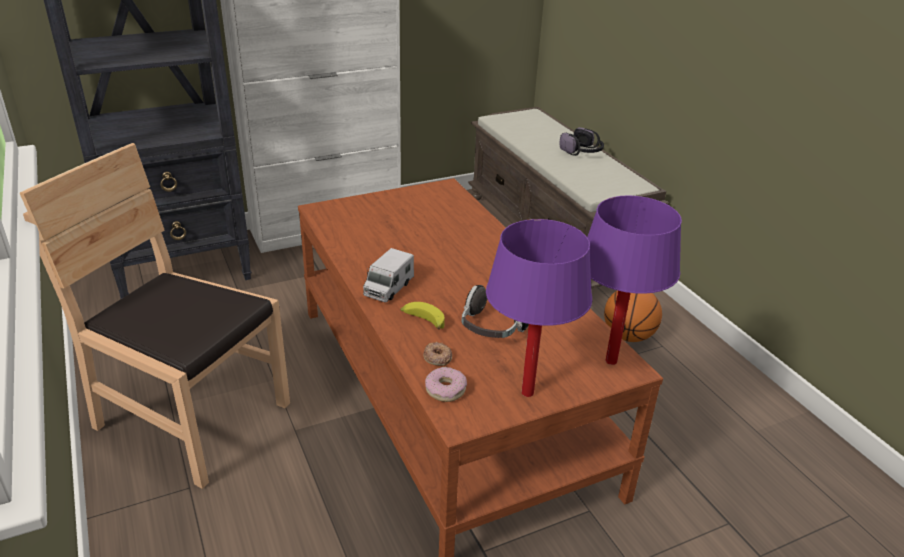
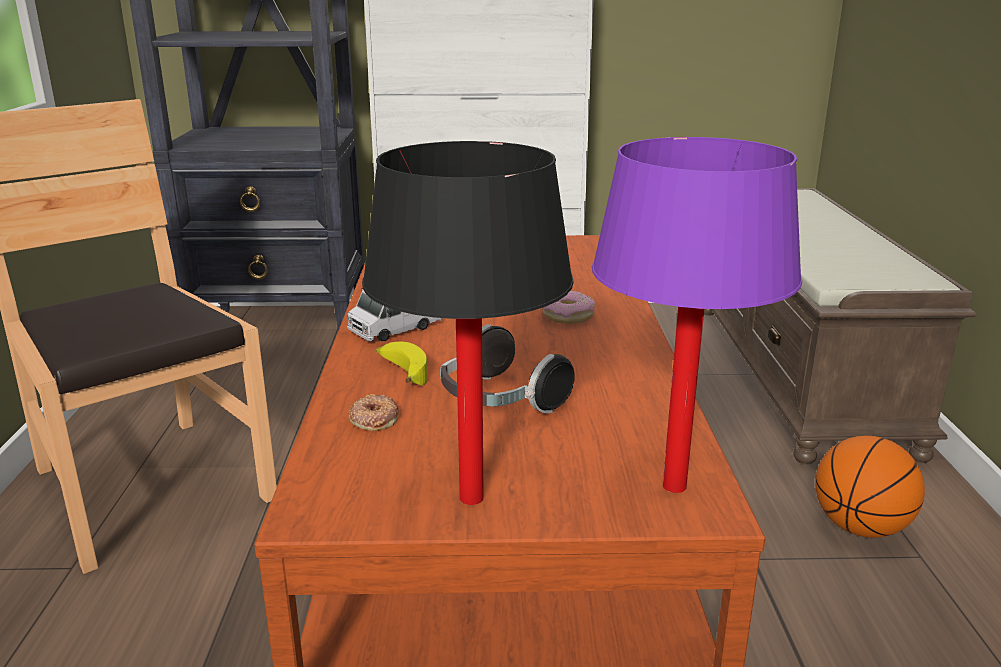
camera: 25 degrees right, 10 degrees down
(445, 389) = (339, 463): donut -> donut (568, 316)
(527, 392) = (471, 498): purple table lamp -> black table lamp
(582, 152) = (849, 235): headphones -> none

